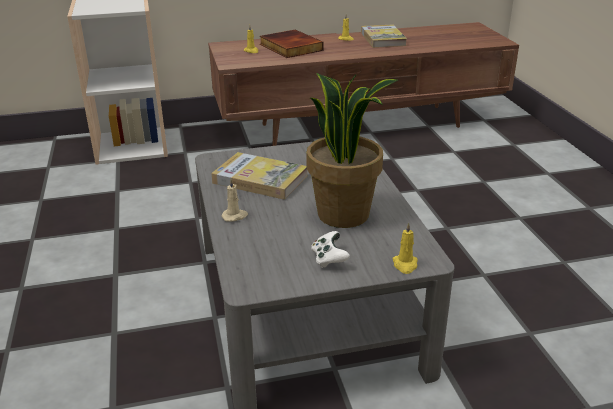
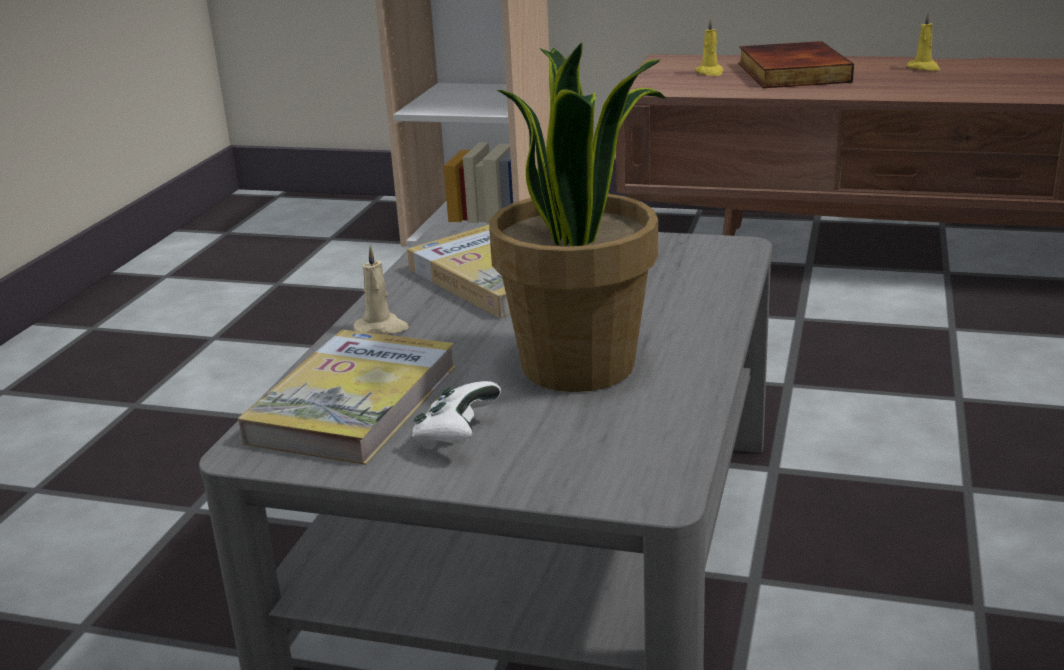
camera: 30 degrees right, 5 degrees down
(383, 39) = (1006, 73): book -> book (354, 403)
(405, 265) = (593, 486): yellow candle -> none

